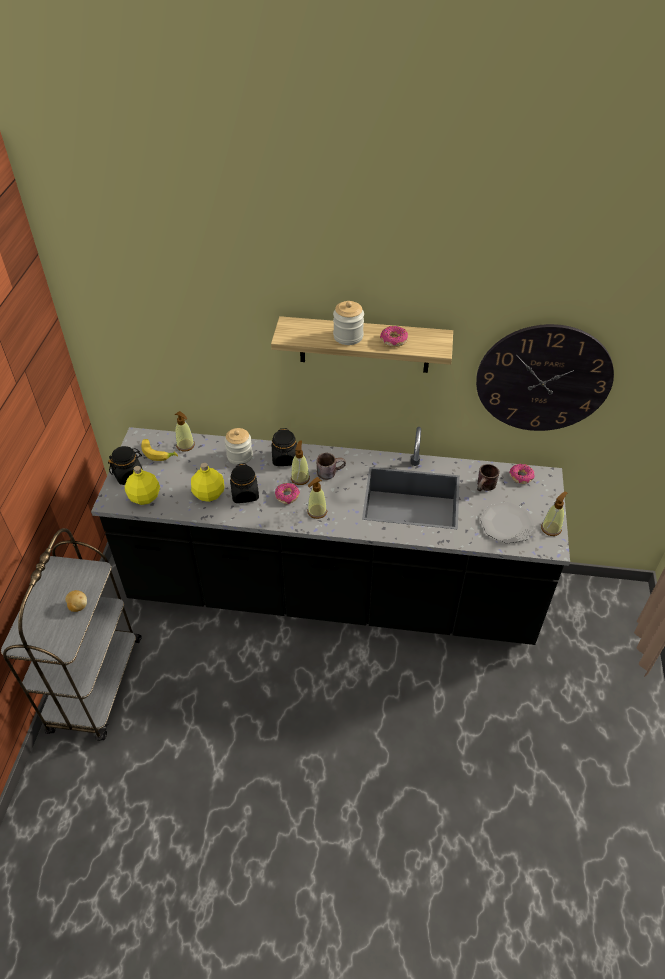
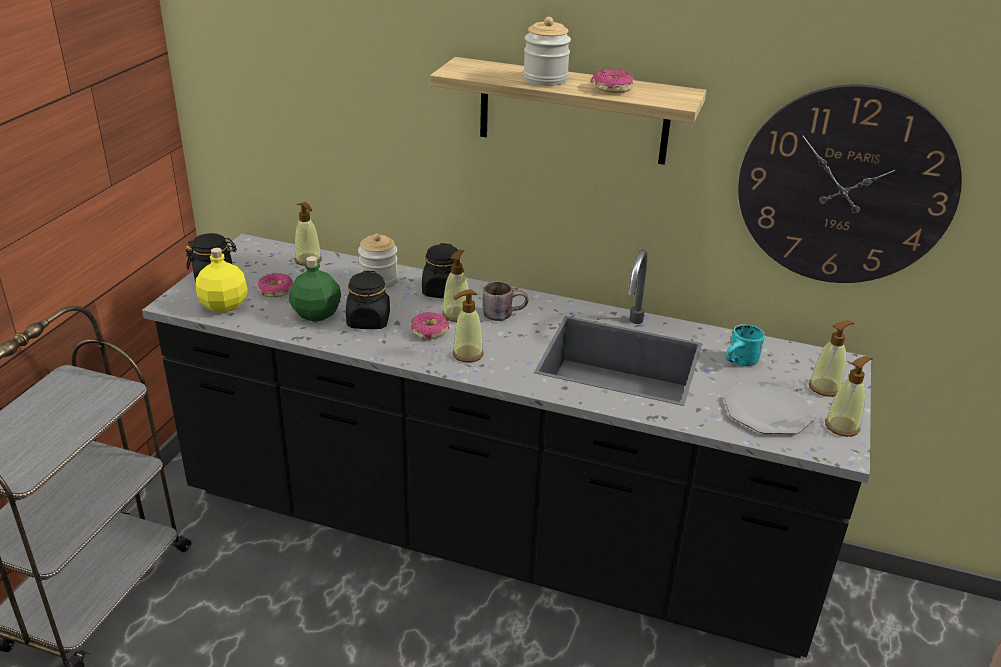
camera: 10 degrees right, 15 degrees down
(78, 606) = (72, 427): potato -> none
(159, 453) = (268, 263): banana -> none
(209, 494) = (317, 313): yellow bottle -> green bottle
(486, 488) = (741, 363): brown mug -> turquoise mug
(521, 477) = (801, 358): donut -> donut (275, 291)
(537, 499) = (825, 387): none -> soap dispenser

